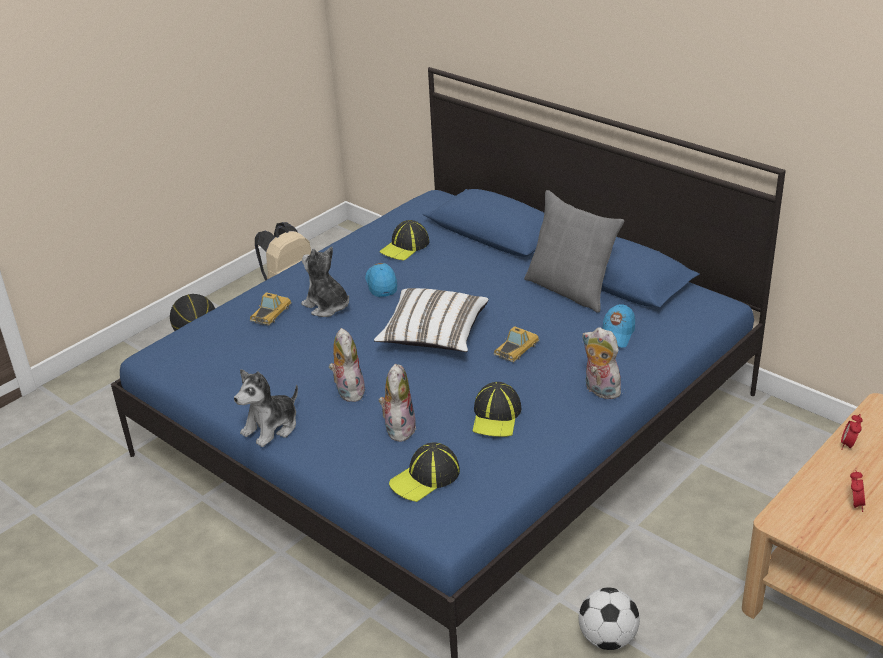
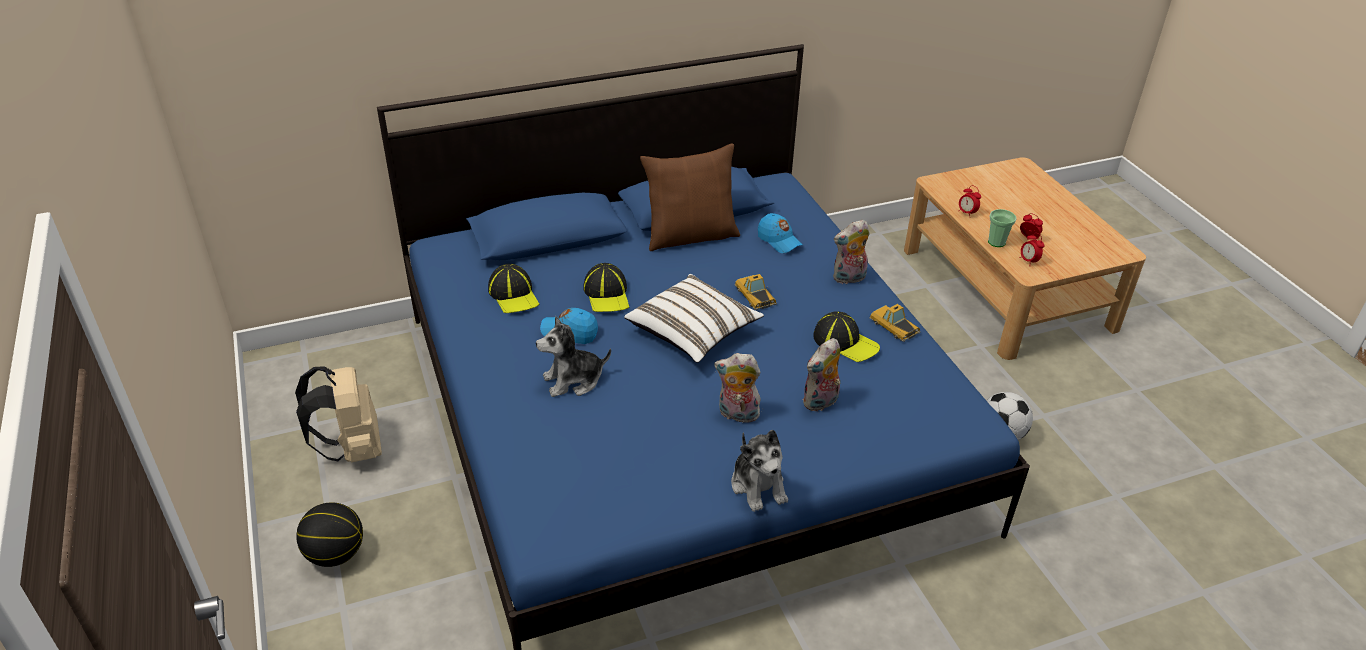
camera: 65 degrees left, 5 degrees up
(271, 313) = (547, 423): toy car -> toy car (893, 326)
(398, 428) = (821, 403): plush toy -> plush toy turned 75 degrees counterclockwise
(425, 478) = (904, 411): cap -> cap (607, 294)
(571, 289) = (690, 235): grey pillow -> brown pillow
(806, 515) = (1028, 261): none -> alarm clock
(815, 481) = (996, 242): none -> cup

